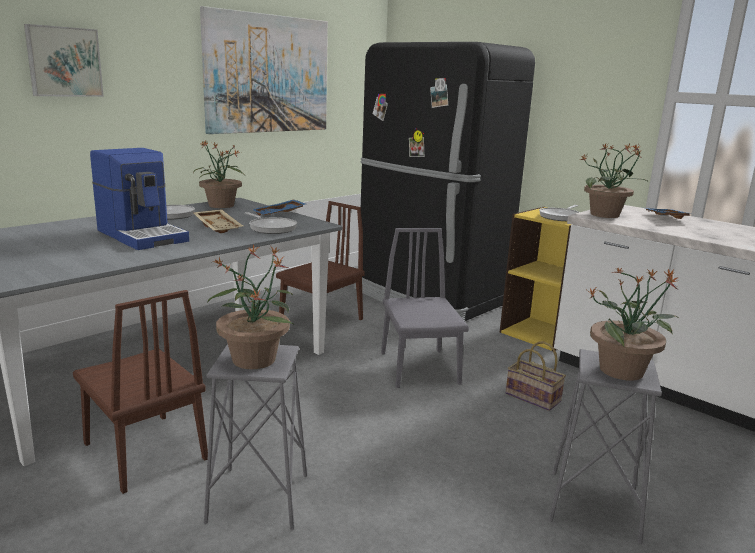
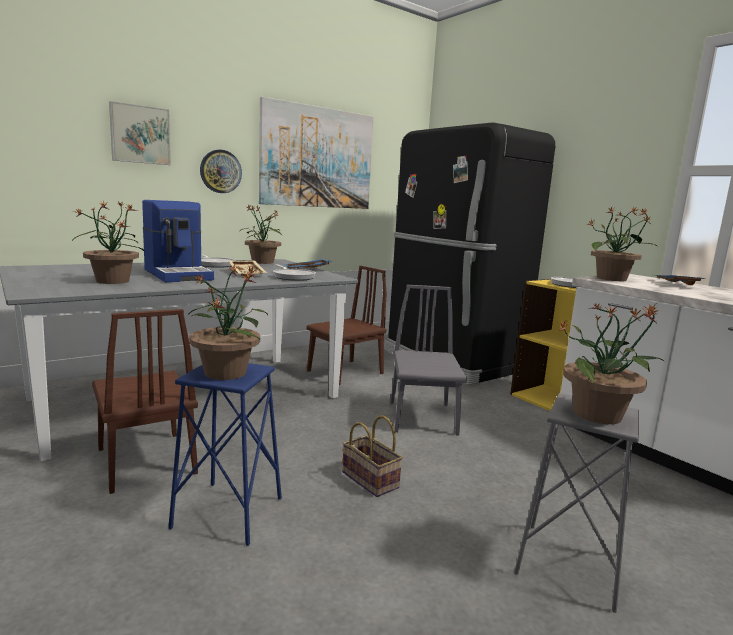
camera: 10 degrees right, 5 degrees down
(76, 253) = (112, 281): none -> potted plant
(160, 99) = (220, 171): none -> wall clock
(258, 497) = (228, 512): grey stool -> blue stool
(534, 397) = (530, 454): basket -> basket (372, 480)

